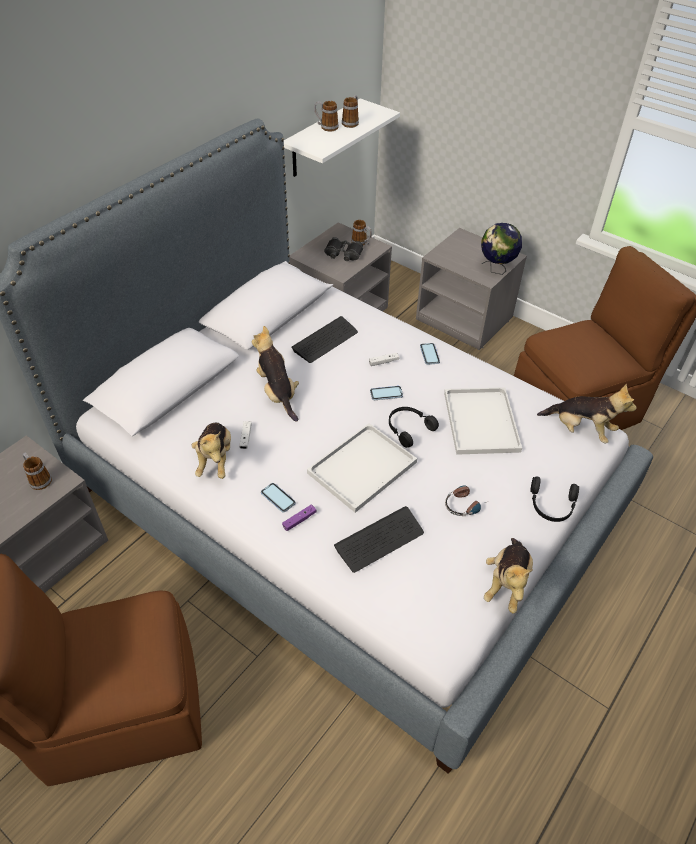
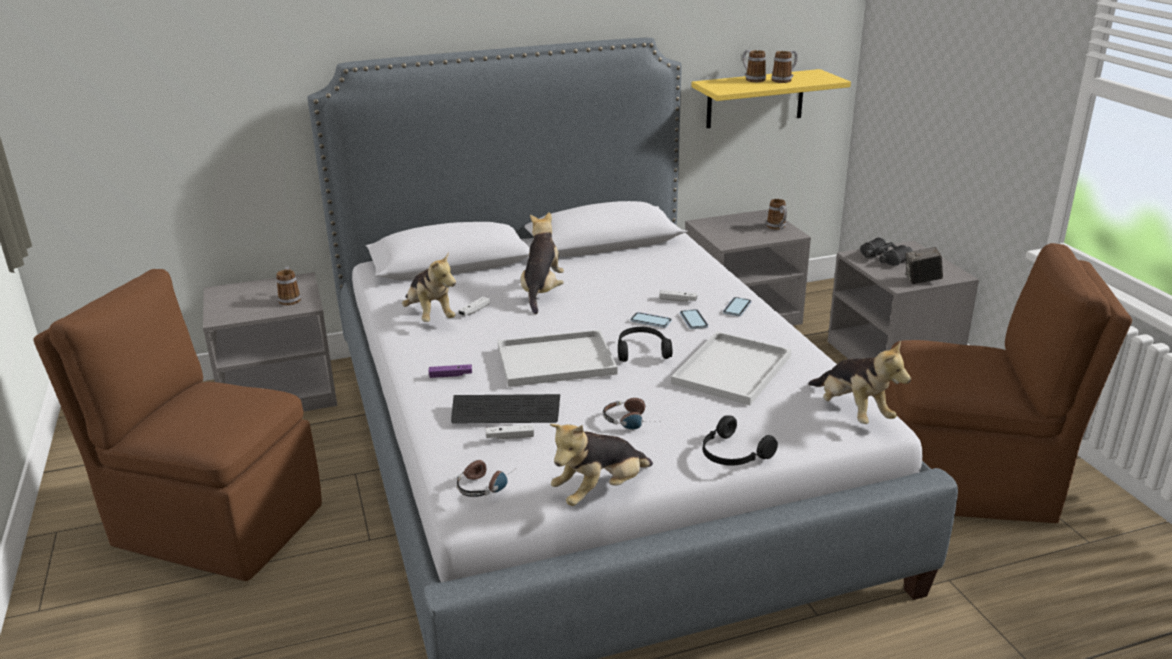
camera: 35 degrees right, 20 degrees down
(215, 459) = (430, 316): plush toy -> plush toy turned 60 degrees counterclockwise
(278, 498) = (451, 356): phone -> phone (693, 320)
(322, 139) = (755, 99): white shelf -> yellow shelf
(325, 341) = (635, 271): keyboard -> none
(343, 254) = (746, 231): black binoculars -> black binoculars (884, 258)
(407, 565) = (510, 437): none -> white game controller
(433, 619) = (486, 484): none -> headphones
(496, 269) = (921, 280): globe -> camera

